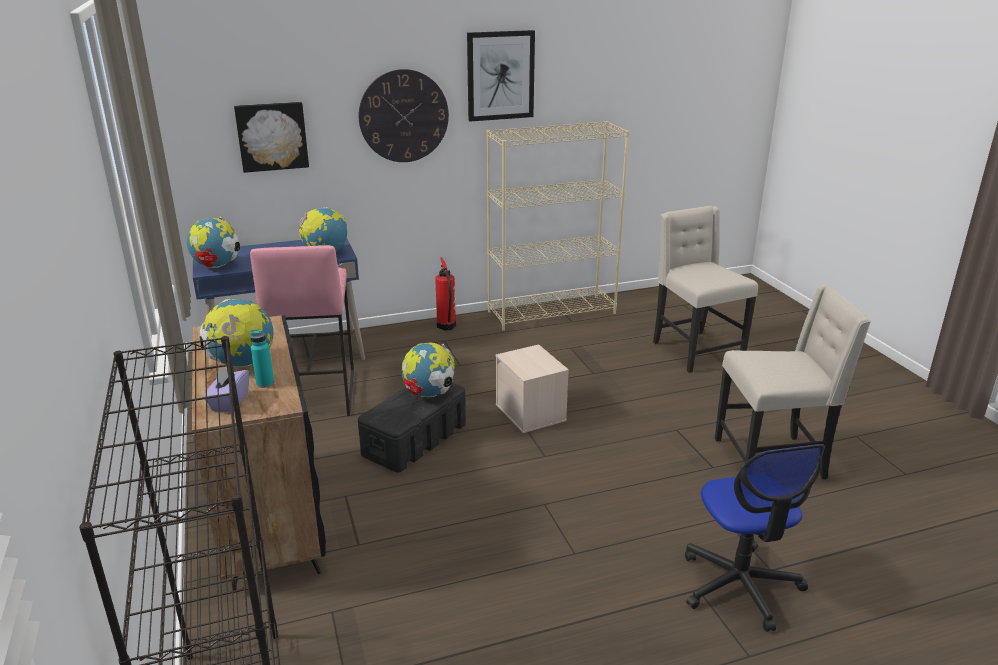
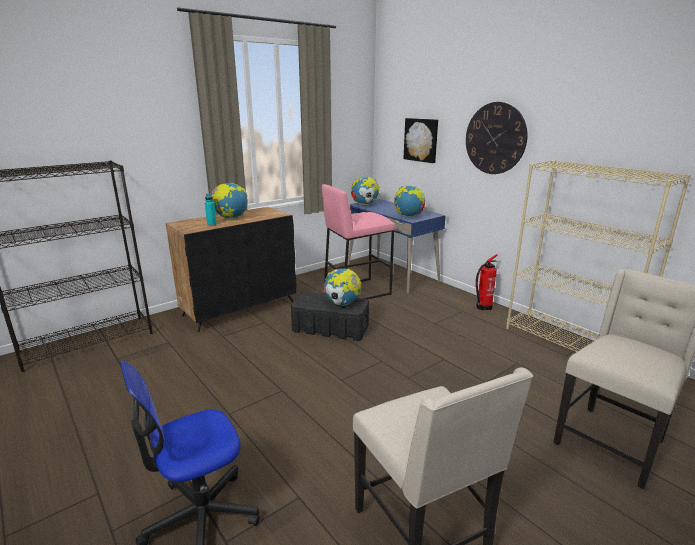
camera: 70 degrees right, 5 degrees down
(229, 402) = (191, 223): purple tissue box -> none
(500, 75) = (577, 113): picture -> none
(531, 412) = (396, 363): beige storage box -> none

